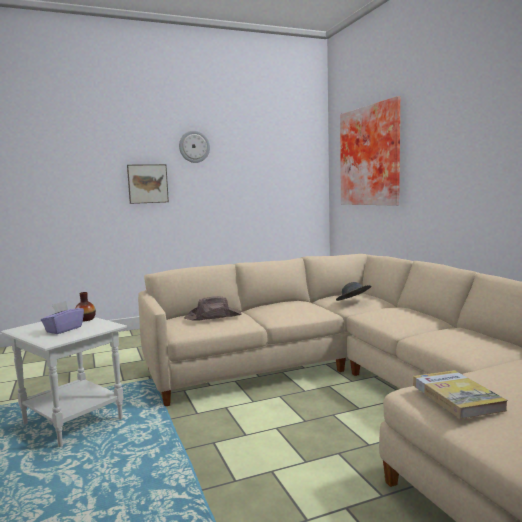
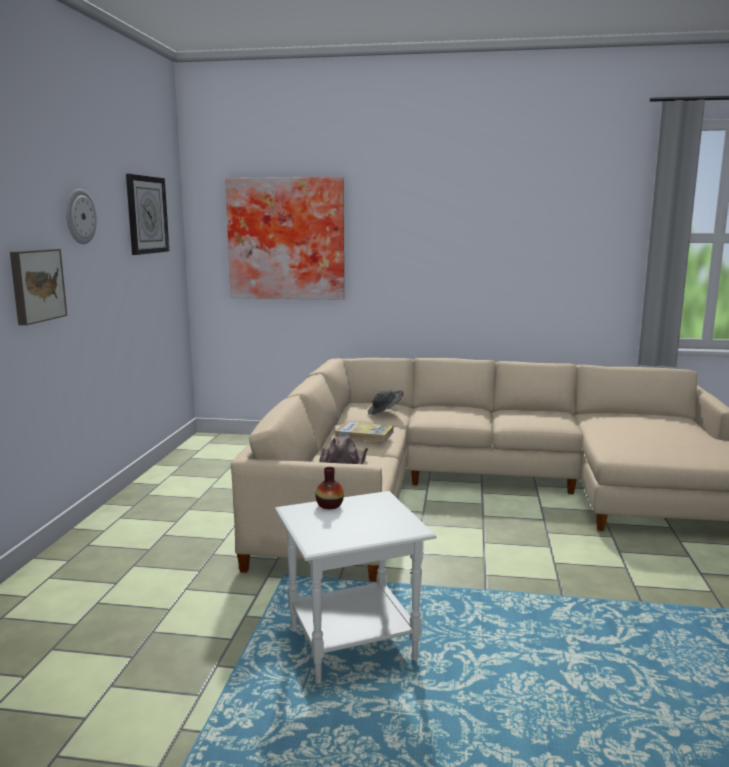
camera: 60 degrees left, 5 degrees up
(63, 329) = (366, 519): purple tissue box -> none
(273, 145) = (146, 215): none -> wall clock
(456, 397) = (638, 447): book -> book (364, 435)

